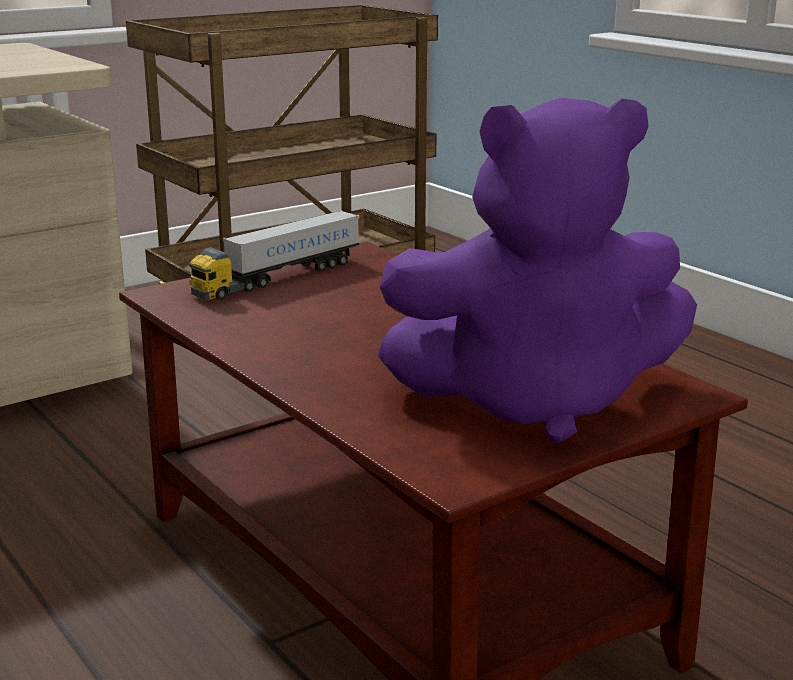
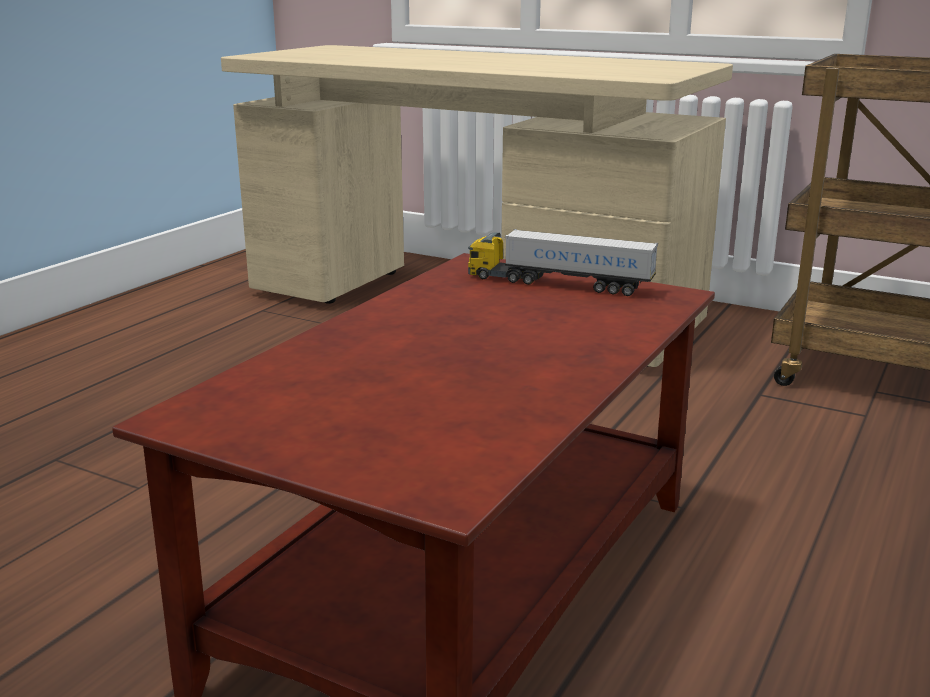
camera: 65 degrees right, 0 degrees up
(535, 401) = (360, 423): purple plush toy -> none

